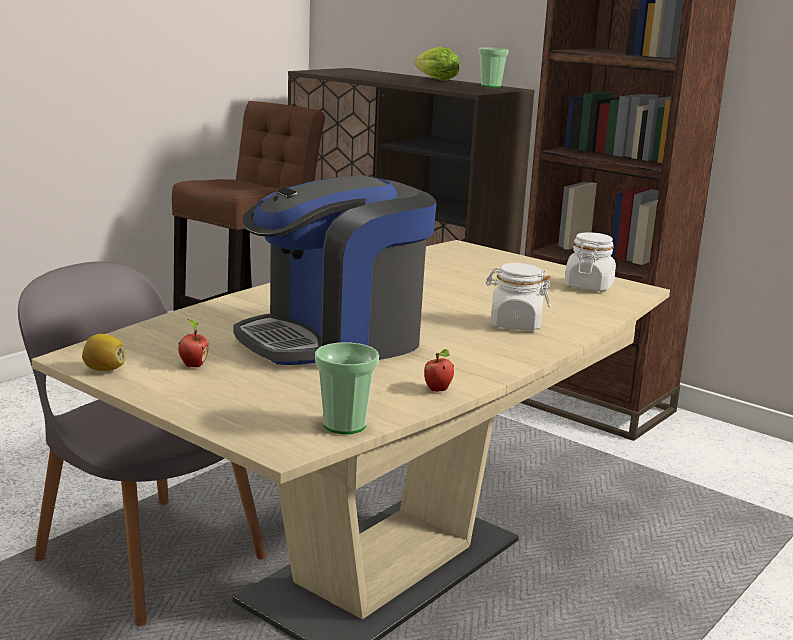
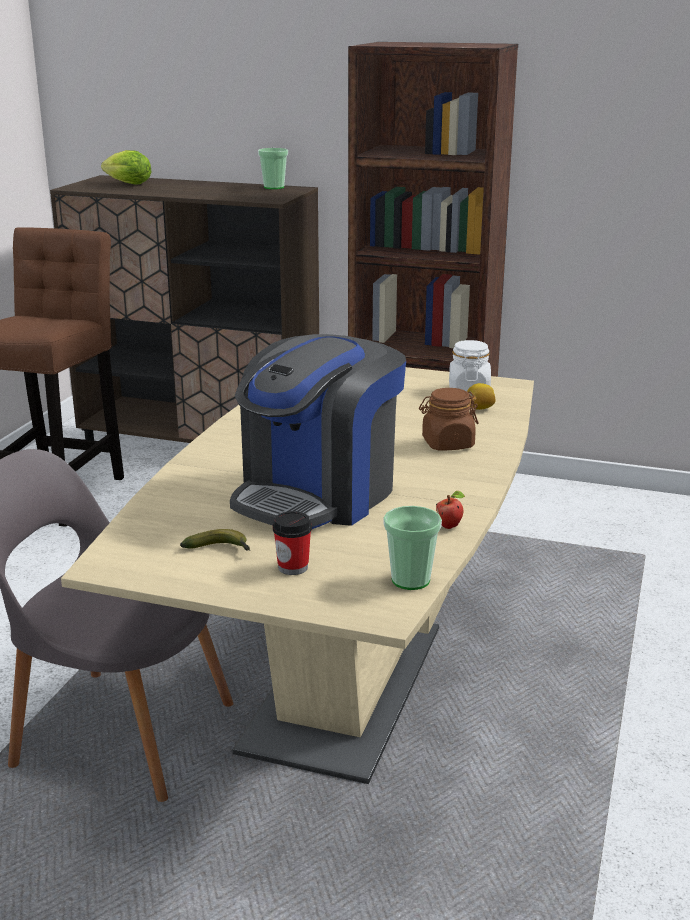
camera: 20 degrees left, 5 degrees up
(104, 370) = (145, 573): lemon -> lemon (479, 408)
(193, 365) = (220, 549): apple -> banana
(242, 391) = (293, 567): none -> cup
(434, 79) = (209, 184): lettuce -> lettuce (126, 184)
(515, 324) = (447, 444): white jar -> brown jar

